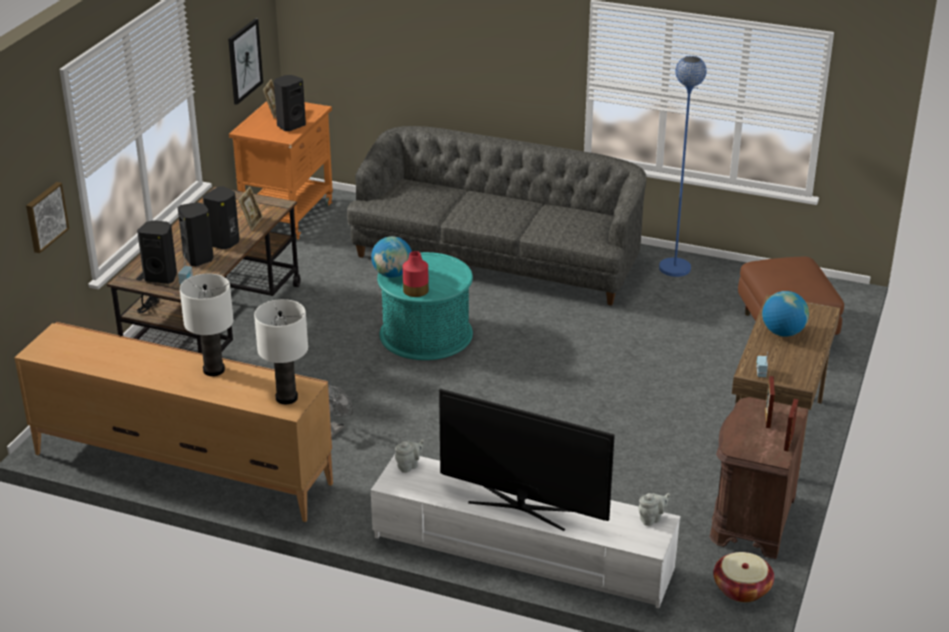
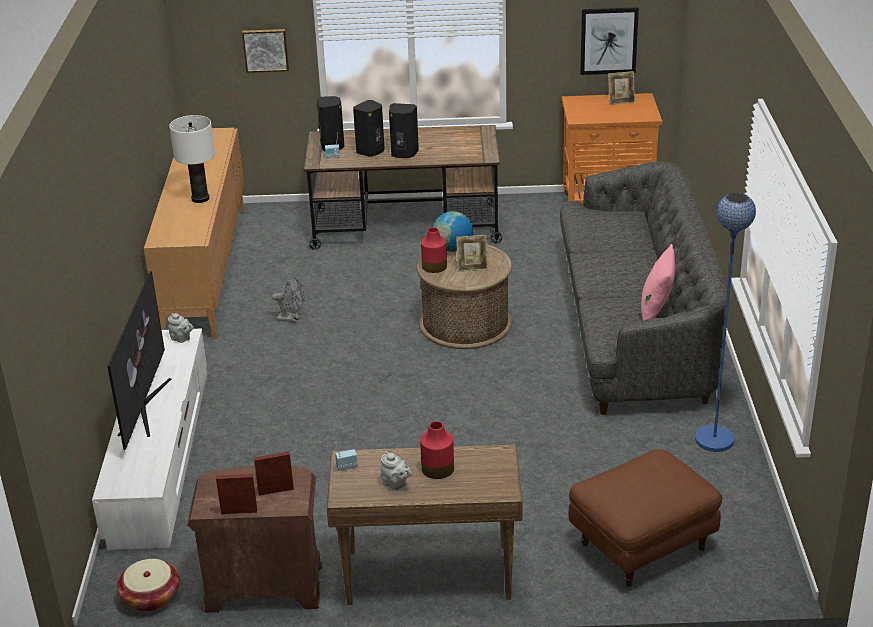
camera: 70 degrees right, 0 degrees up
(252, 223) = (445, 155): picture frame -> picture frame (472, 268)
(286, 398) = (175, 235): white table lamp -> none
(290, 125) = (603, 114): black speaker -> none
(426, 334) = (465, 323): turquoise coffee table -> brown coffee table
(572, 211) = (656, 311): none -> pink pillow
(652, 519) = (151, 481): grey teapot -> grey teapot (396, 484)
(782, 332) = (437, 468): globe -> red vase

